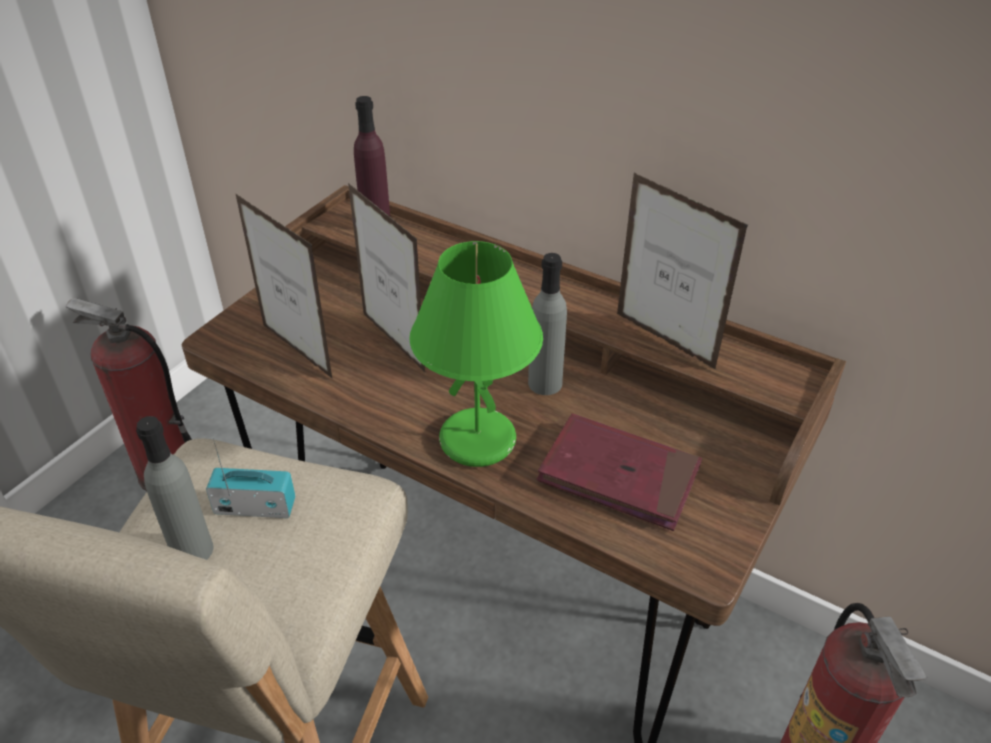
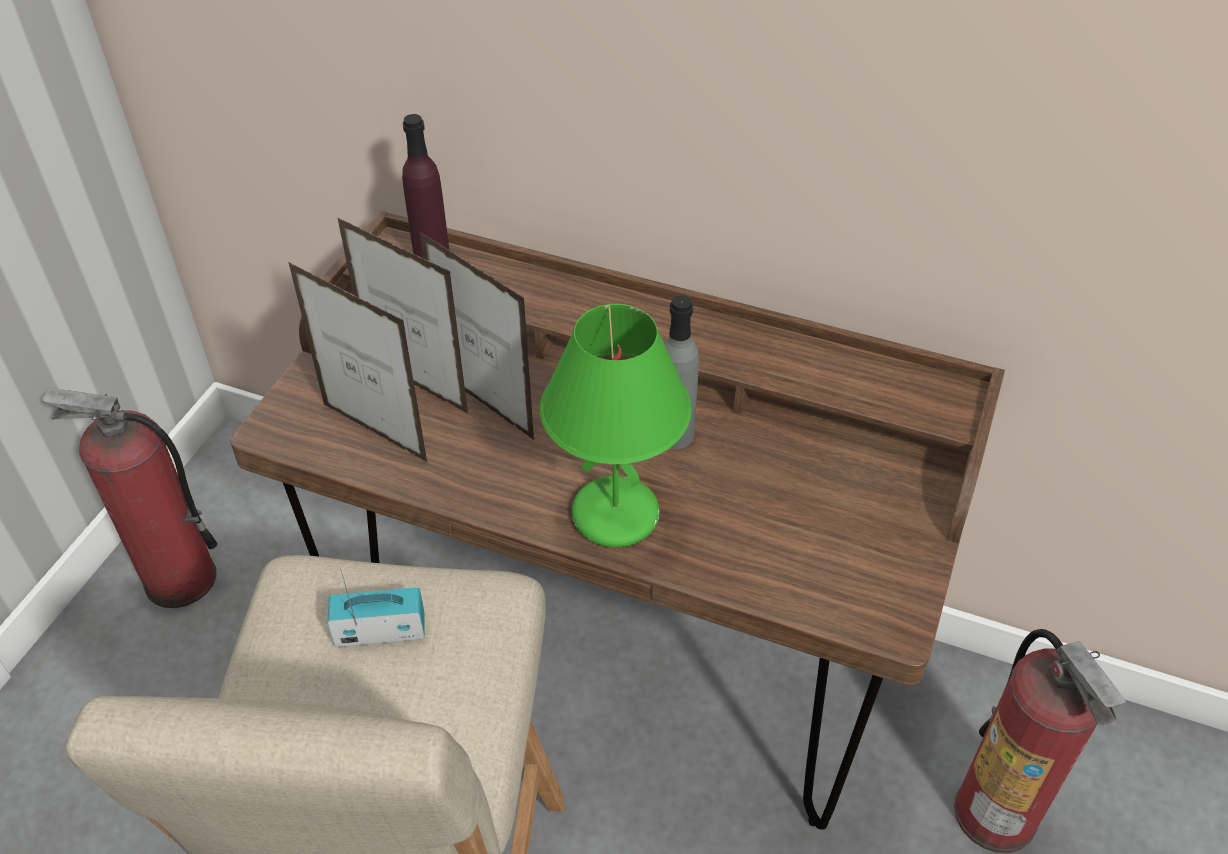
camera: 10 degrees left, 5 degrees up
(192, 550) = (323, 694): grey bottle -> none
(619, 475) = (781, 534): red book -> none
(664, 341) = (804, 370): picture frame -> picture frame (416, 386)

